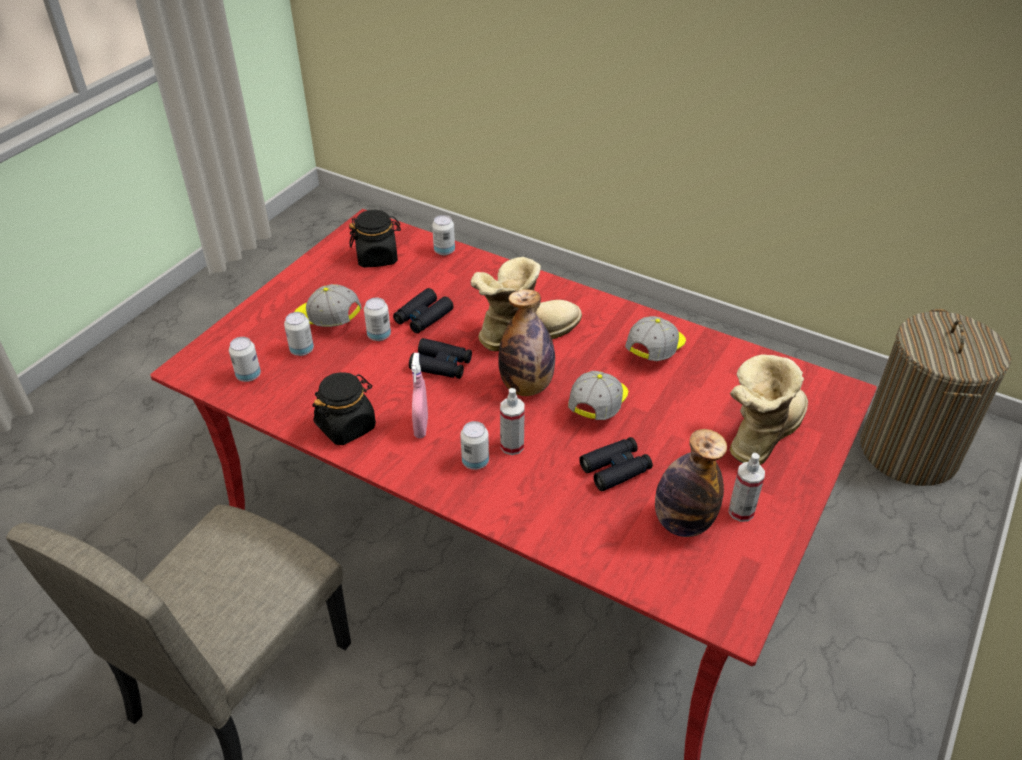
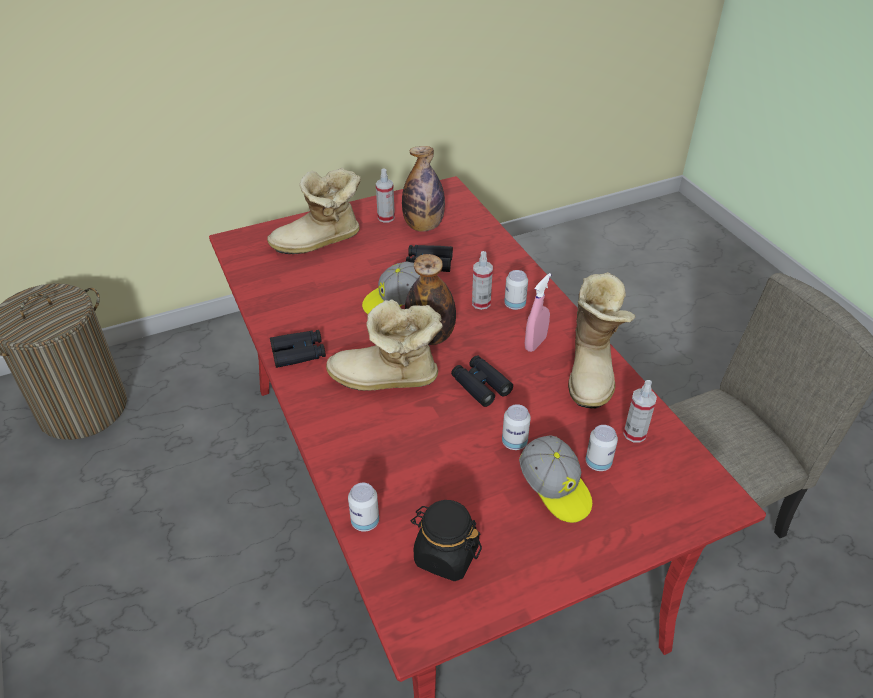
camera: 145 degrees left, 0 degrees up
(248, 375) = (662, 459): can -> none
(280, 385) = (634, 433): none -> spray bottle
(346, 426) = (593, 370): black jar -> boot
(423, 317) = (458, 442): black binoculars -> black binoculars (298, 353)
(655, 350) = (306, 317): cap -> none

